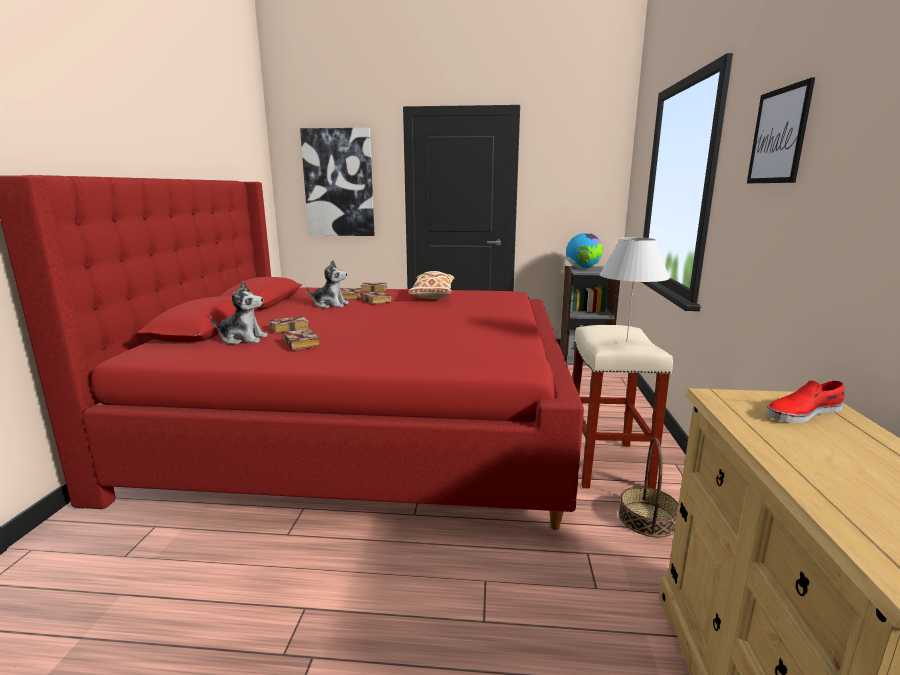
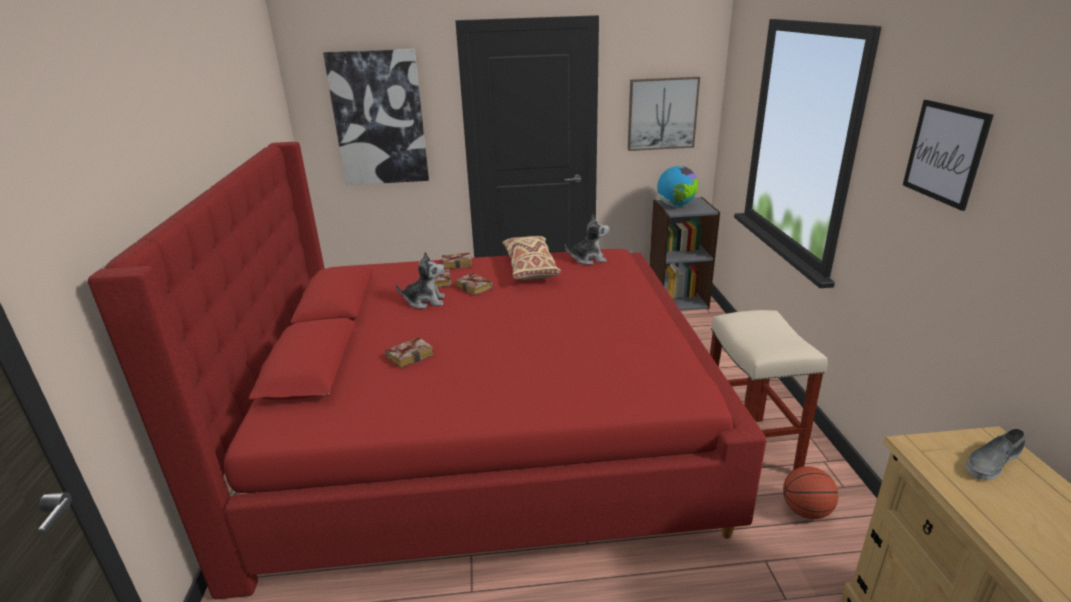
camera: 10 degrees left, 10 degrees up
(243, 339) = (370, 384): plush toy -> plush toy (588, 259)
(299, 343) = (441, 385): book -> none
(574, 190) = (662, 114): none -> picture
(627, 342) = (778, 341): white table lamp -> none
(647, 519) = (805, 511): basket -> basketball
(802, 412) = (992, 462): red shoe -> grey shoe

